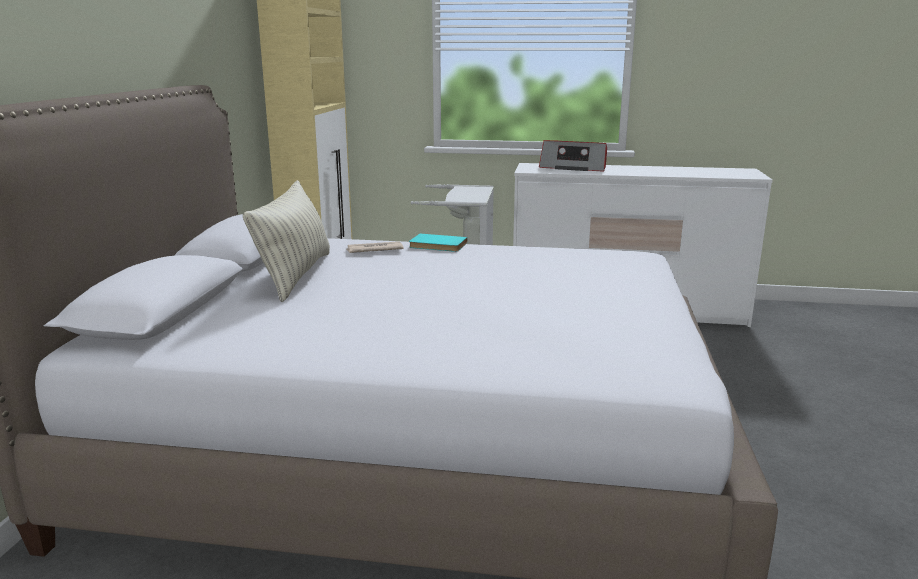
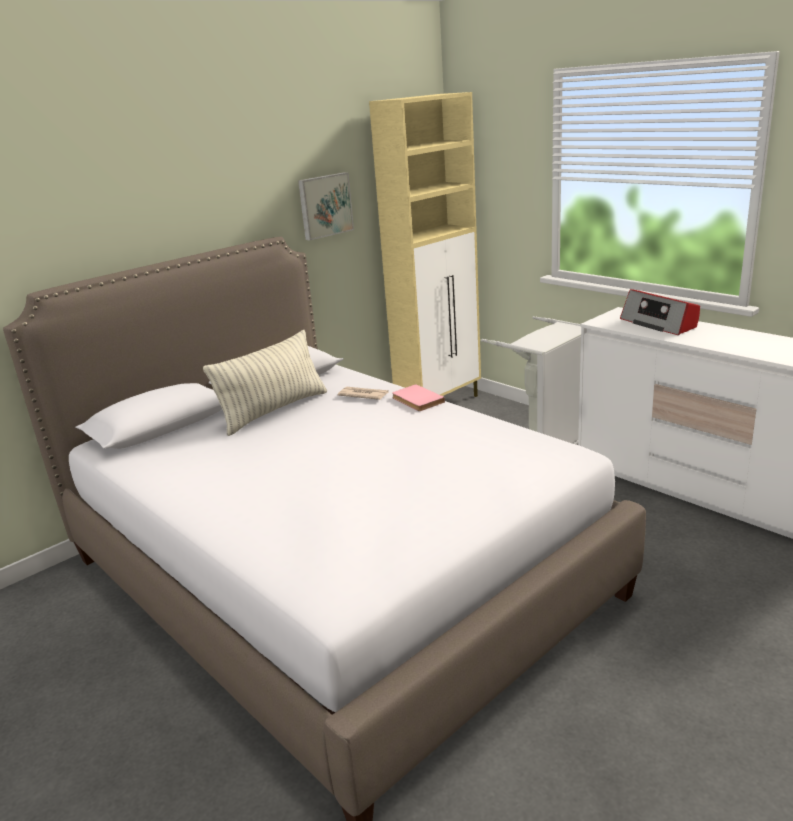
camera: 40 degrees right, 5 degrees up
(223, 60) = (324, 205): none -> picture
(437, 245) = (416, 400): turquoise book -> pink book

